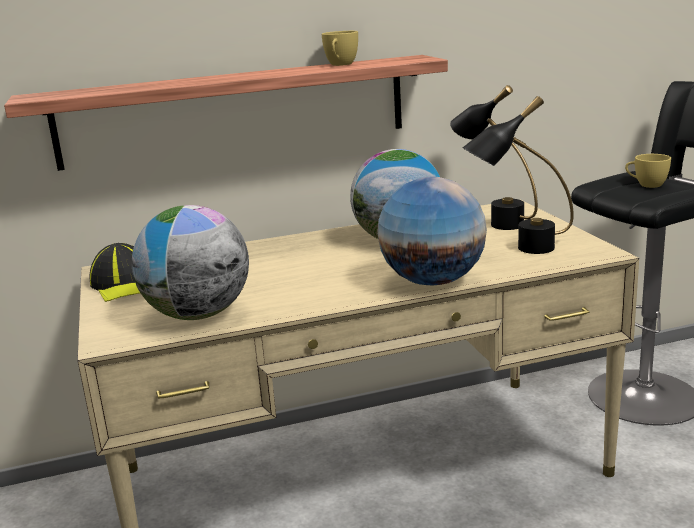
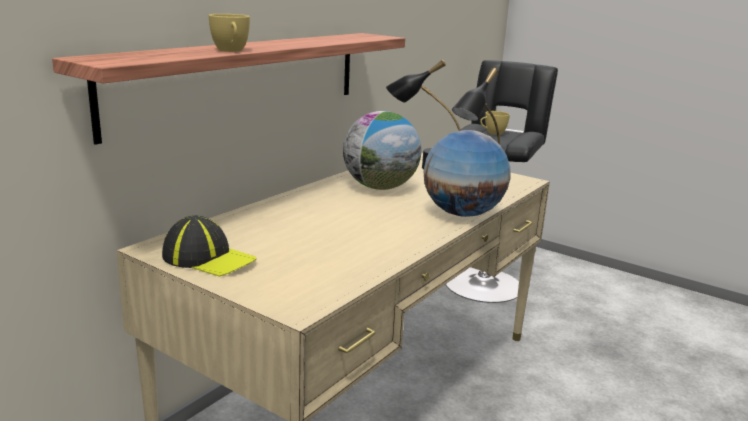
camera: 40 degrees left, 0 degrees up
(198, 315) = (334, 270): globe -> none
(340, 65) = (328, 38): yellow cup -> yellow cup (231, 51)

